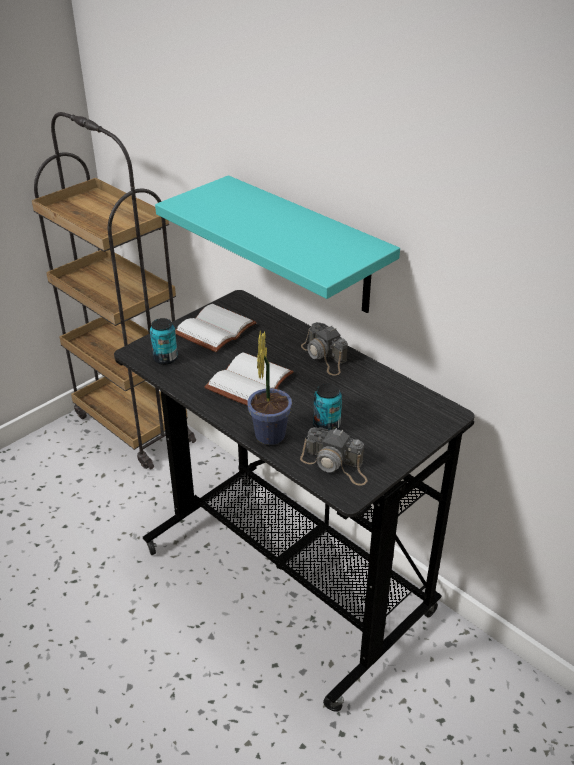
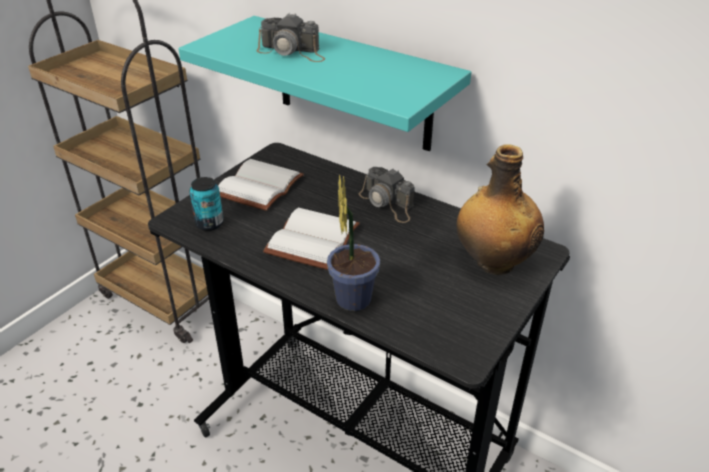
camera: 10 degrees left, 0 degrees up
(326, 426) = (414, 281): can -> none
(335, 465) = (439, 325): camera -> camera (292, 52)
(401, 418) = (493, 262): none -> bottle

